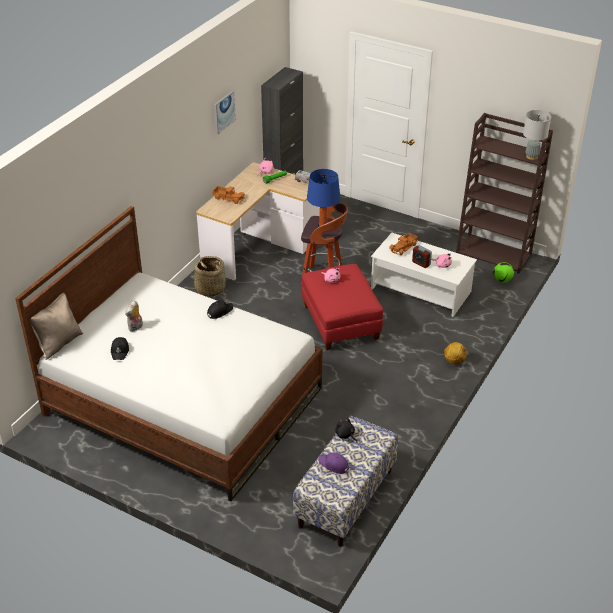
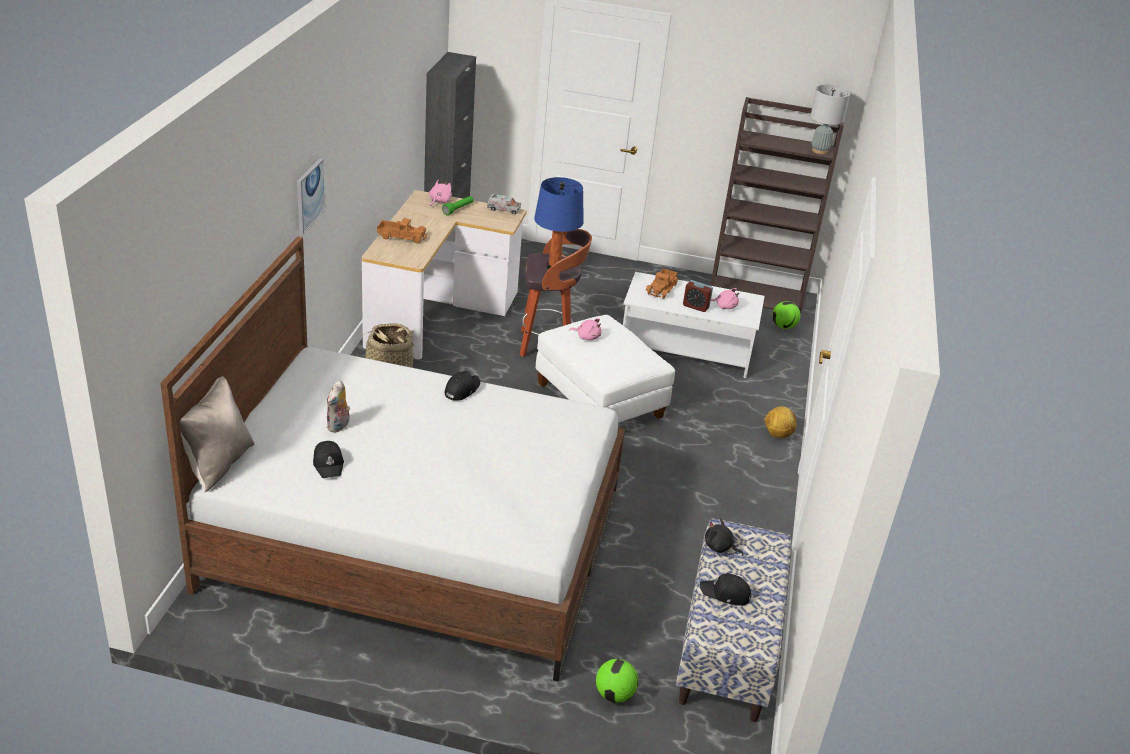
camera: 20 degrees left, 5 degrees down
(224, 112) = (389, 106): picture -> picture (309, 195)
(261, 515) = (614, 694): none -> football
(333, 465) = (726, 594): purple cap -> black cap
(341, 323) = (600, 401): red ottoman -> white ottoman

